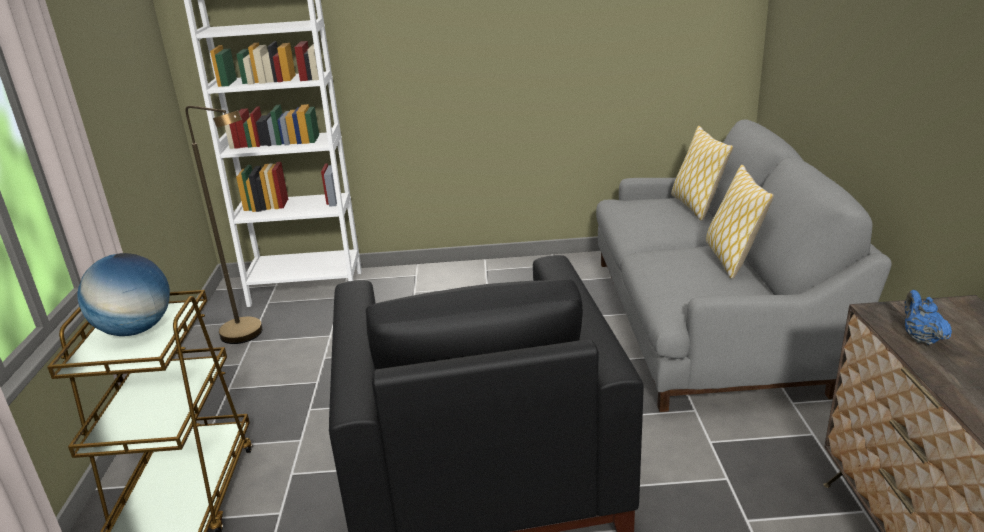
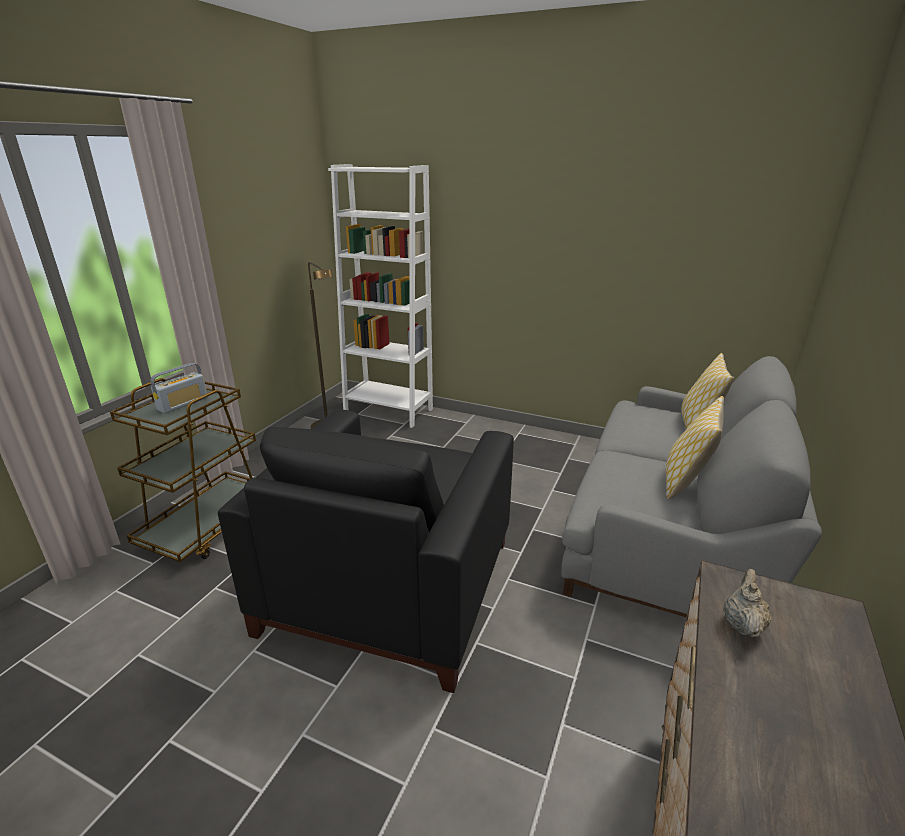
camera: 25 degrees right, 0 degrees up
(136, 330) = (183, 404): globe -> radio
(920, 338) = (742, 624): blue teapot -> beige teapot

